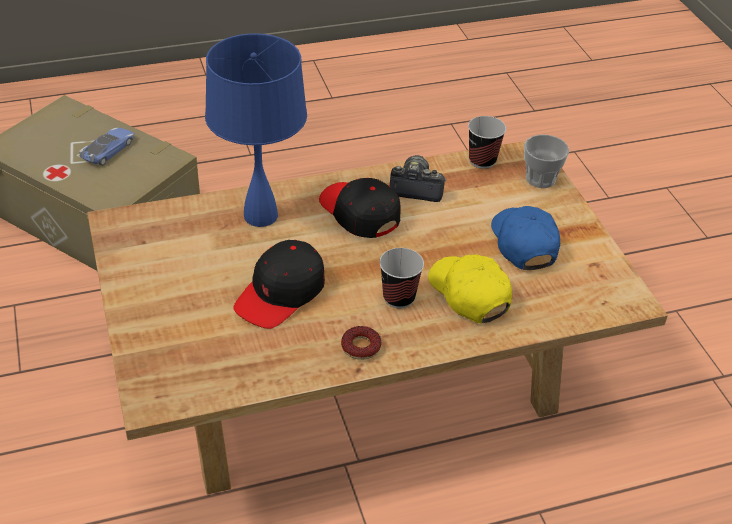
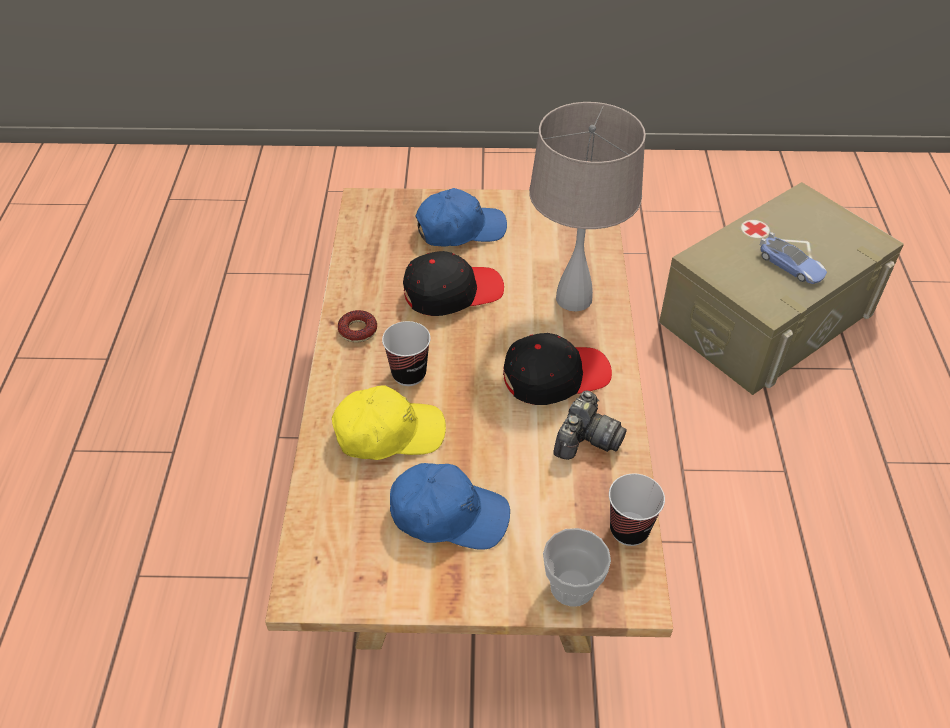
camera: 110 degrees right, 5 degrees up
(182, 308) = (460, 229): none -> blue cap
(260, 215) = (574, 298): blue table lamp -> beige table lamp
(281, 293) = (452, 292): black cap -> black cap turned 105 degrees clockwise

